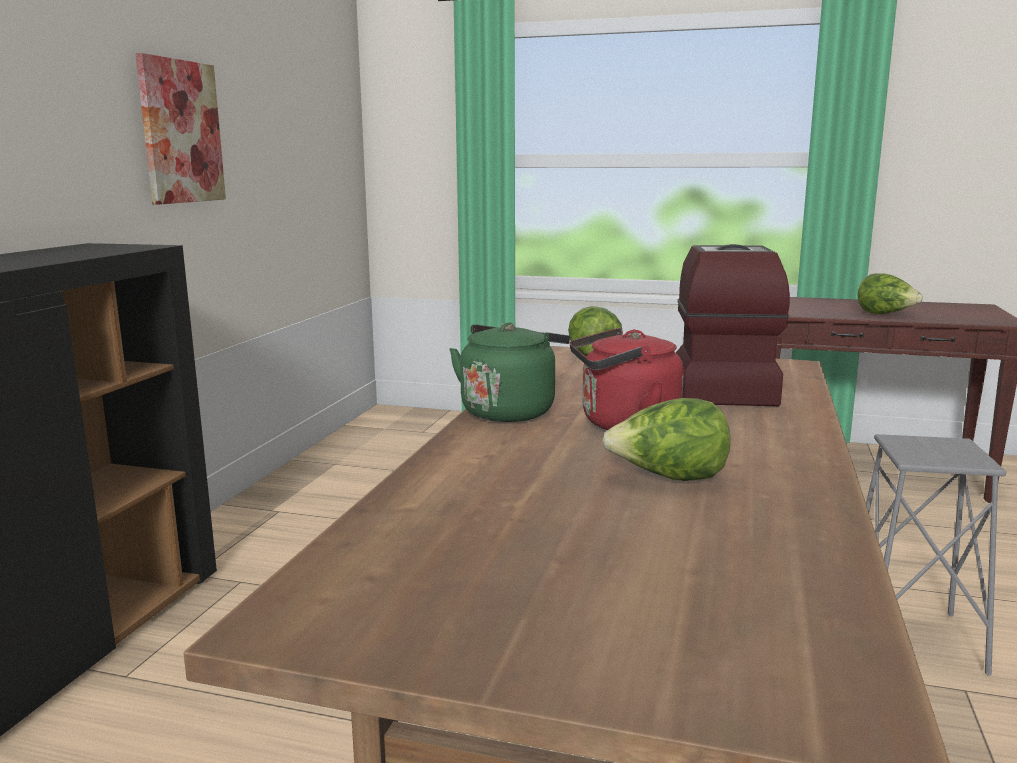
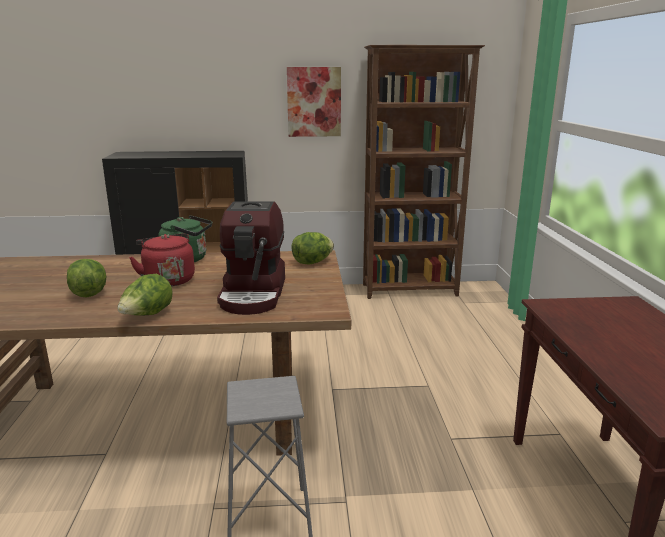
camera: 70 degrees right, 5 degrees up
(344, 450) = (410, 290): none -> brown bookcase
(718, 386) = (254, 294): coffee machine -> coffee machine turned 105 degrees clockwise
(885, 314) = (607, 348): lettuce -> lettuce (147, 316)

